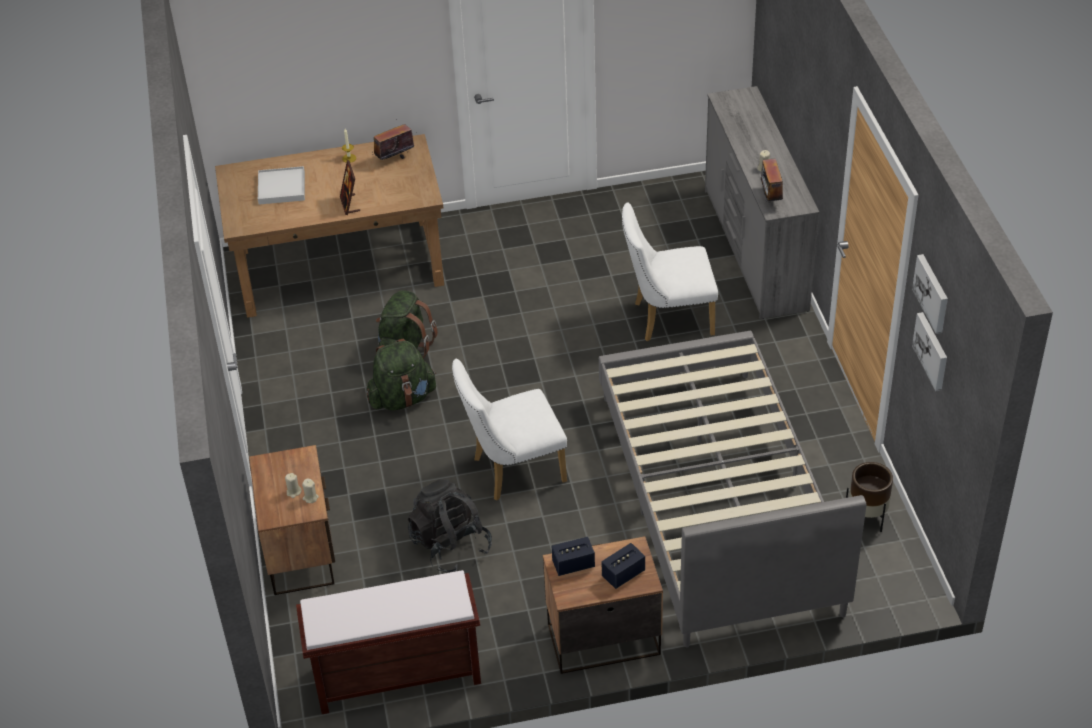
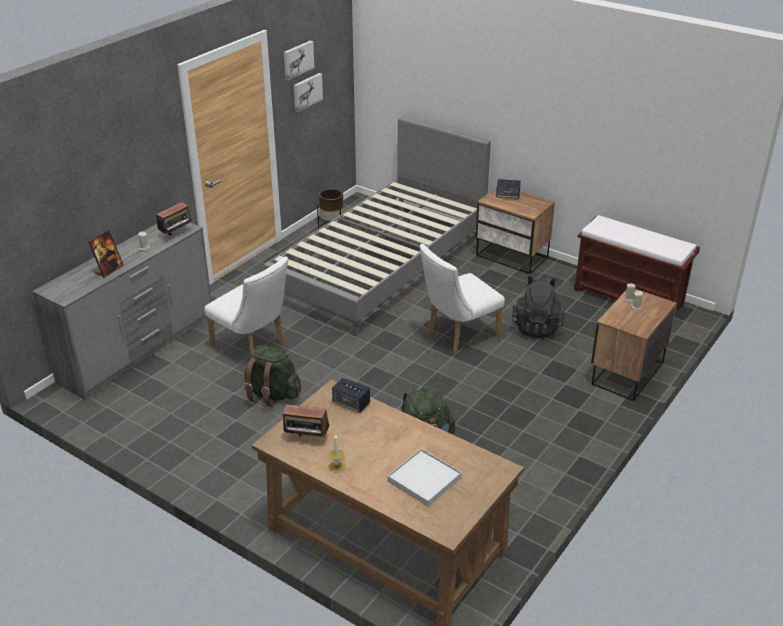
camera: 135 degrees left, 10 degrees down
(350, 204) = (392, 425): picture frame -> picture frame (109, 270)
(402, 398) = (467, 412): green backpack -> green backpack (272, 395)
(512, 470) = (457, 336): white chair -> white chair turned 120 degrees clockwise
(573, 565) = (525, 209): speaker -> speaker (351, 404)

